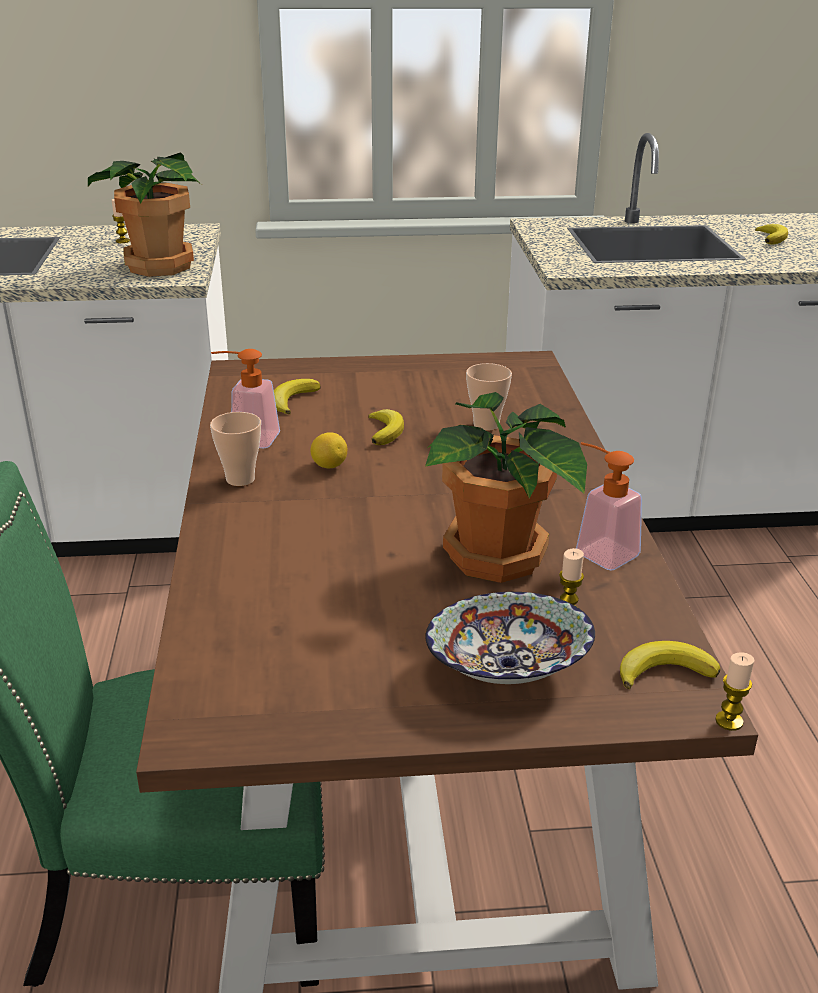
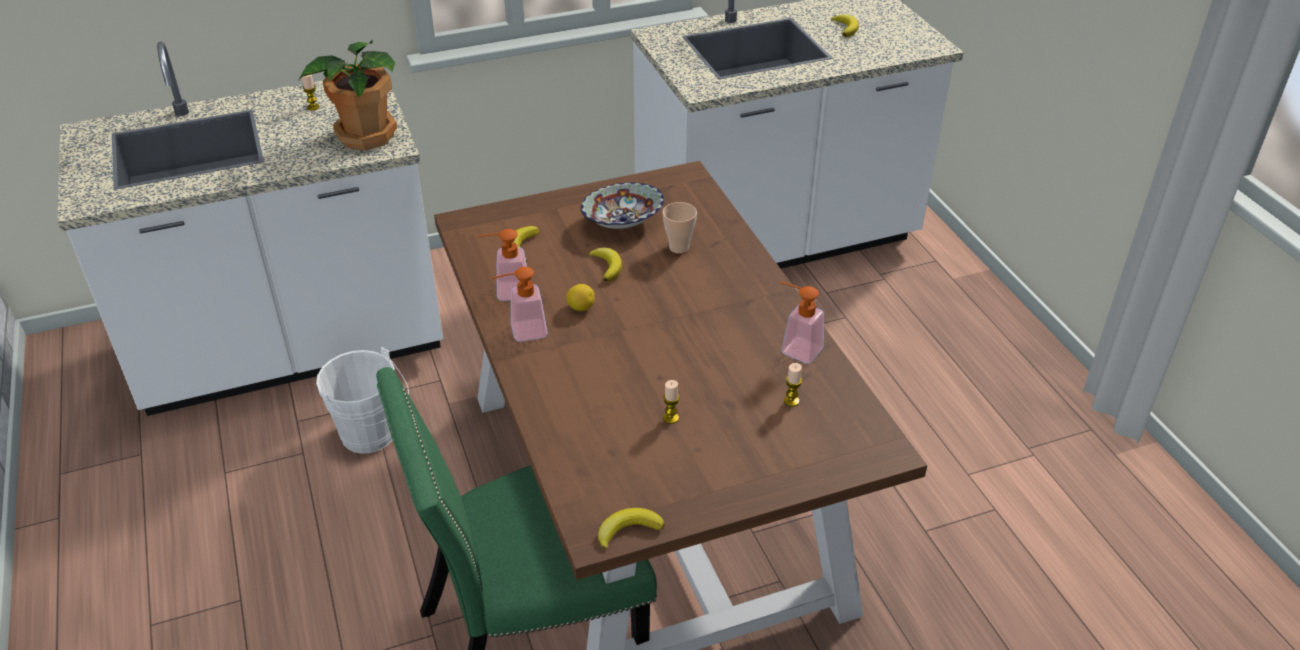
camera: 15 degrees left, 10 degrees up
(110, 627) = (373, 437): none -> white bucket
(240, 479) = (521, 332): cup -> soap dispenser
(496, 559) = (731, 368): potted plant -> none
(508, 671) = (770, 452): bowl -> bowl (623, 223)
(664, 671) = (863, 433): banana -> banana (628, 530)
(729, 721) = (909, 460): candle -> candle (671, 418)

